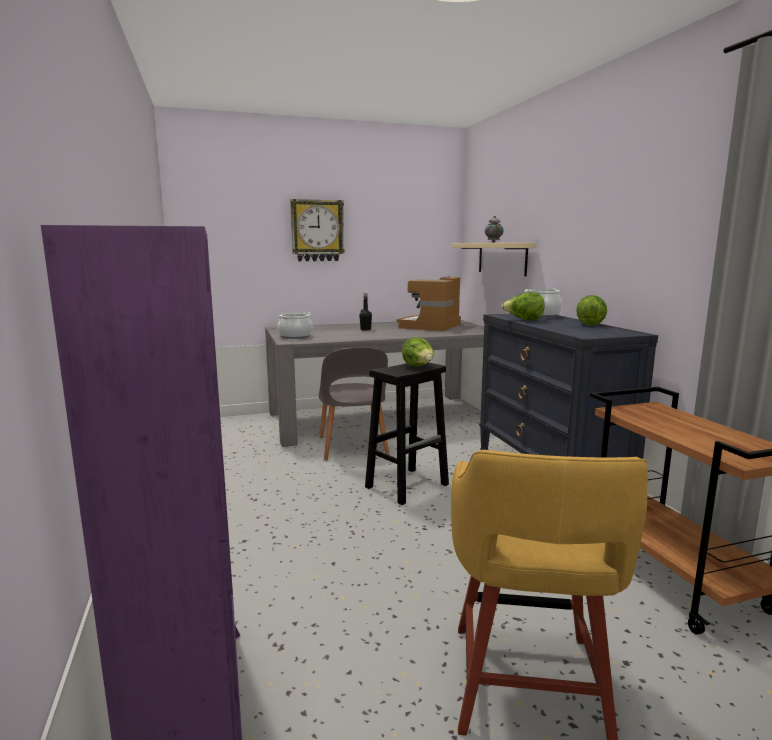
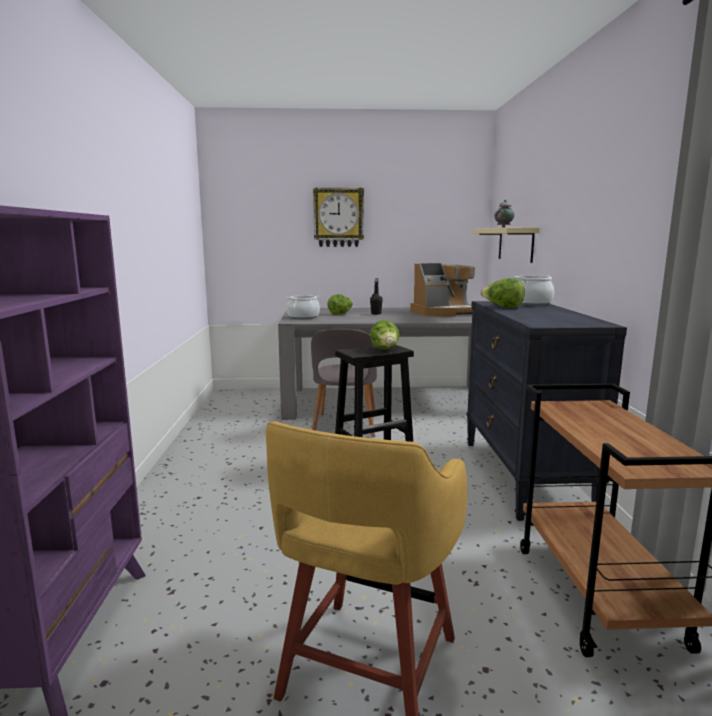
camera: 15 degrees right, 0 degrees up
(430, 326) = (444, 313): coffee machine -> coffee machine turned 150 degrees counterclockwise
(590, 324) = (568, 314): lettuce -> lettuce (340, 314)

